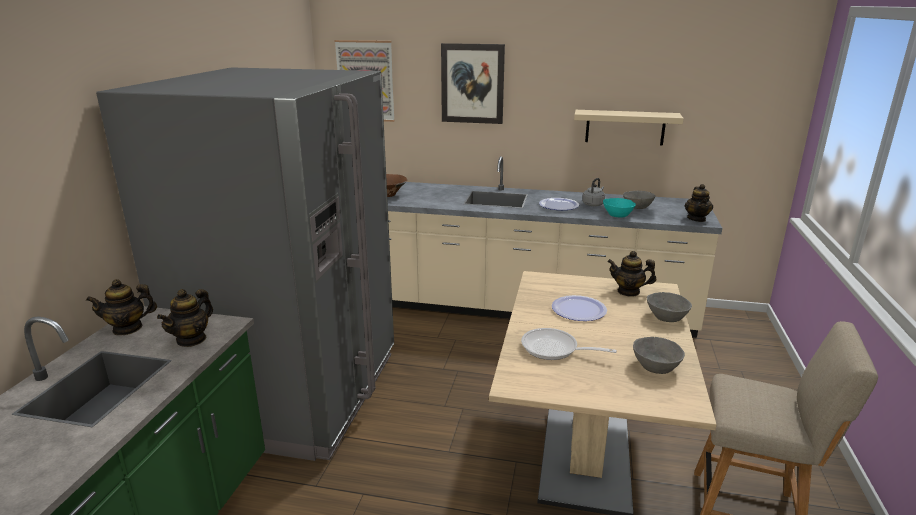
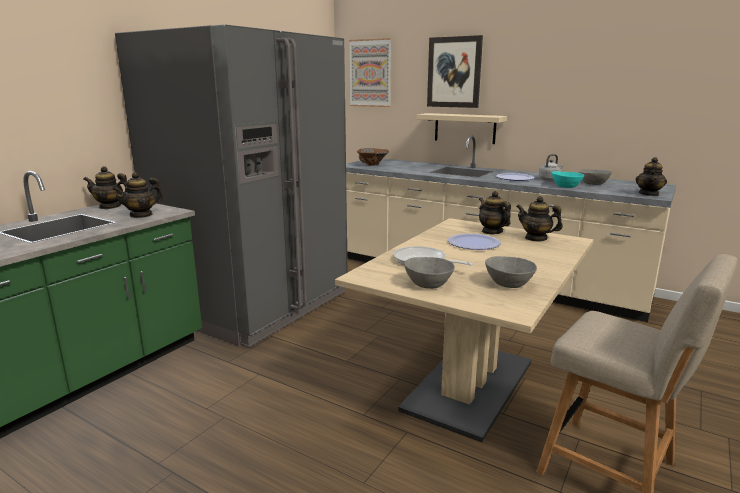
camera: 20 degrees right, 5 degrees down
(581, 287) = (492, 231): none -> teapot
(625, 127) = (591, 110): beige shelf -> beige shelf (464, 128)
(667, 317) = (557, 257): grey bowl -> grey bowl (429, 284)

